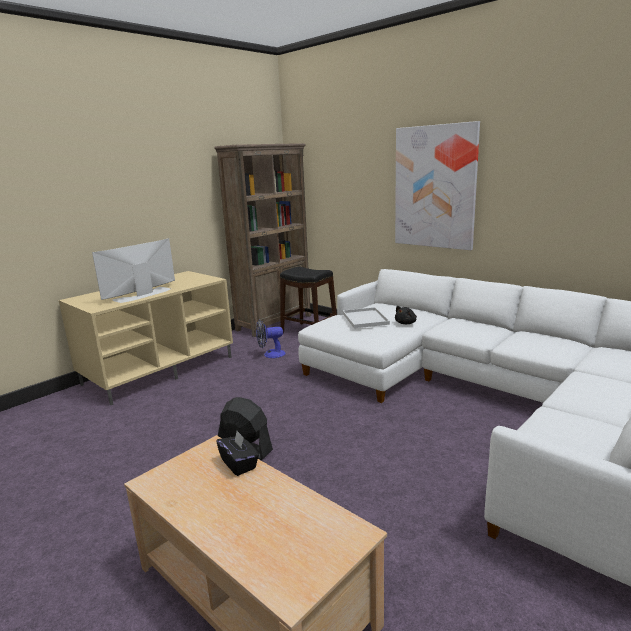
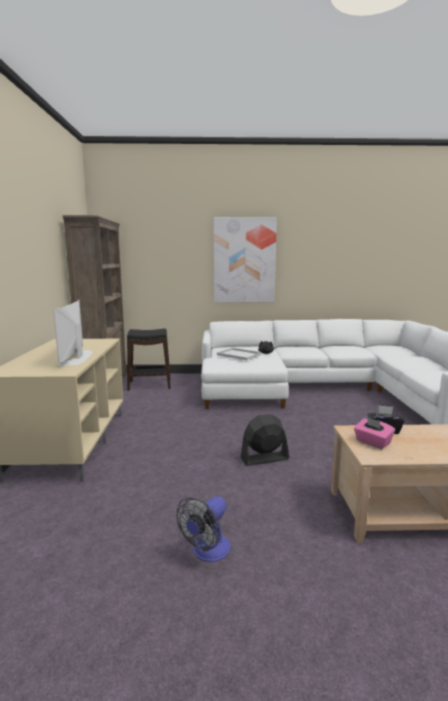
camera: 45 degrees left, 5 degrees down
(191, 470) = (372, 442): none -> pink tissue box
(270, 354) = (152, 405): fan -> fan (207, 552)

